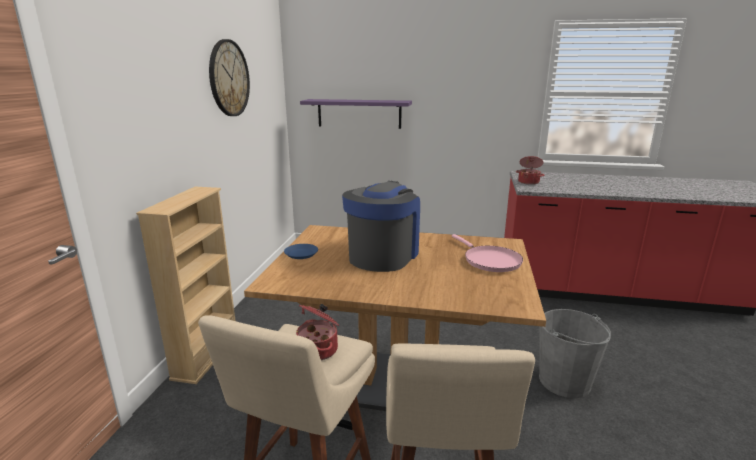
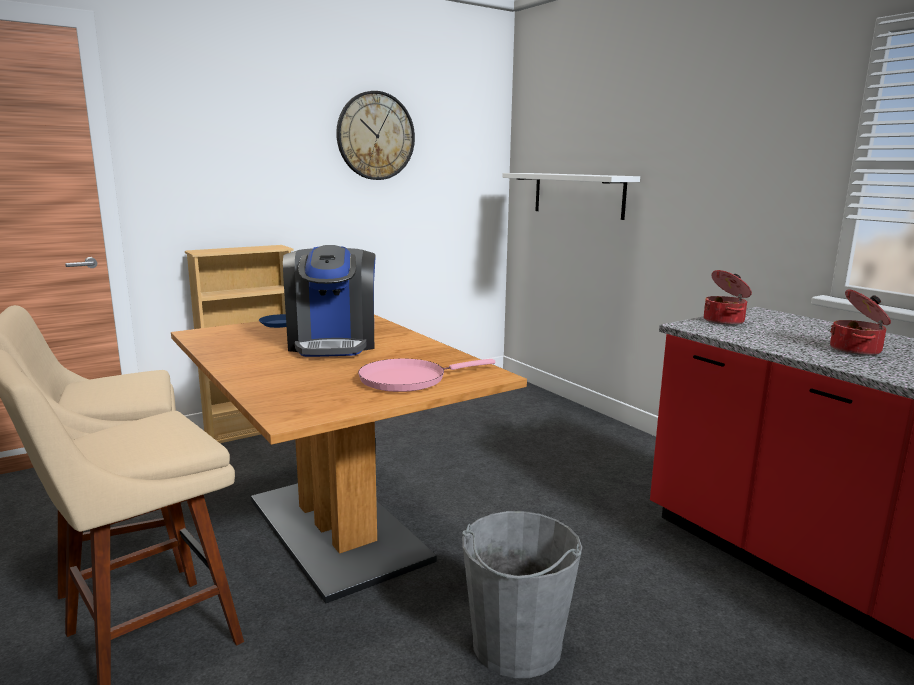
camera: 45 degrees right, 5 degrees down
(319, 349) = (121, 388): cooking pot -> cooking pot (857, 350)
(359, 113) = (578, 195): purple shelf -> white shelf
(383, 255) = (333, 343): coffee machine -> coffee machine turned 105 degrees clockwise
(489, 260) = (408, 379): pink frying pan -> pink frying pan turned 45 degrees clockwise

